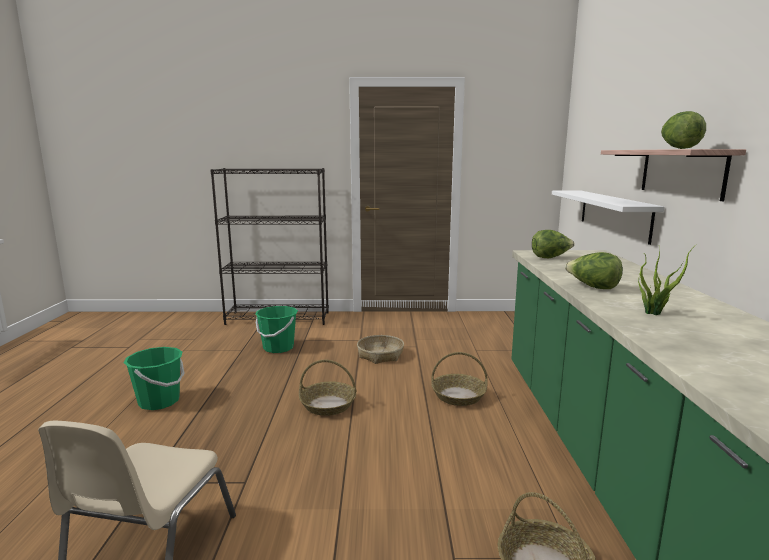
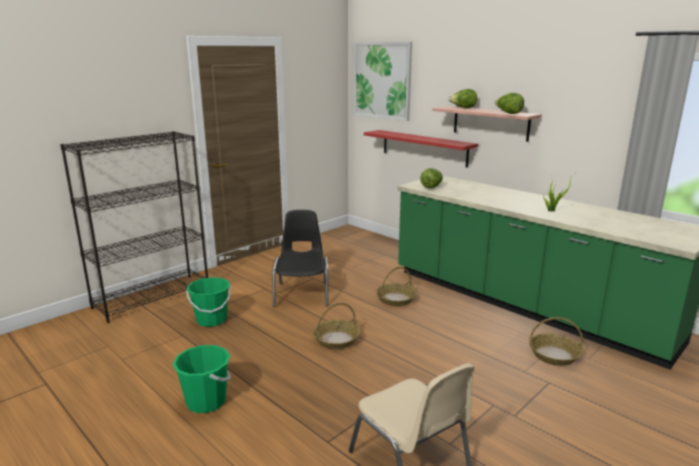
camera: 45 degrees left, 5 degrees up
(380, 355) = (302, 294): basket -> black chair
(589, 124) = (382, 80): none -> picture
(592, 287) = (500, 202): lettuce -> lettuce (463, 108)
(613, 214) = (424, 148): white shelf -> red shelf

